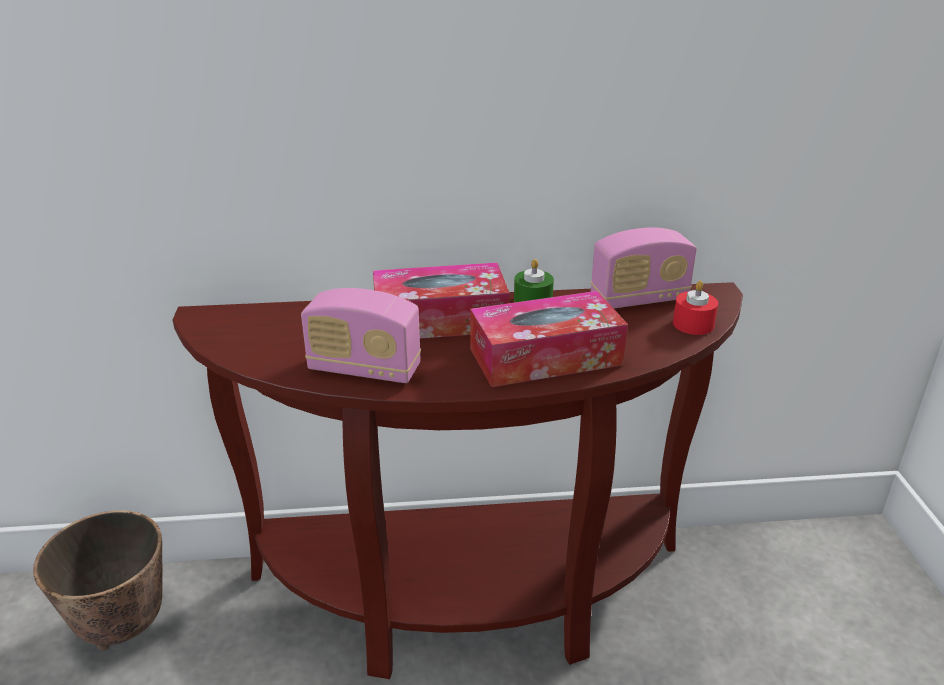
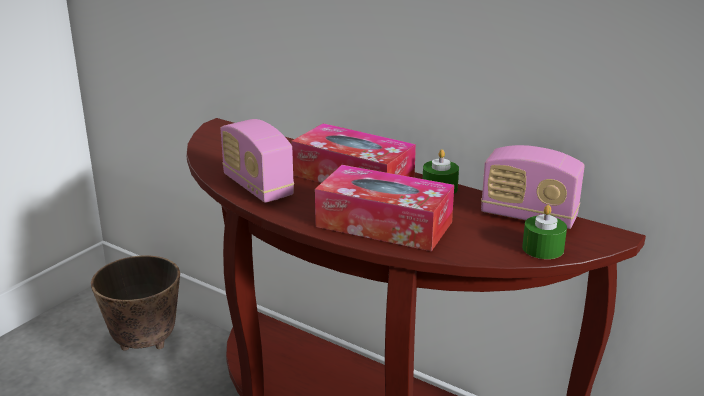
camera: 40 degrees right, 5 degrees down
(693, 324) = (543, 248): red candle -> green candle

